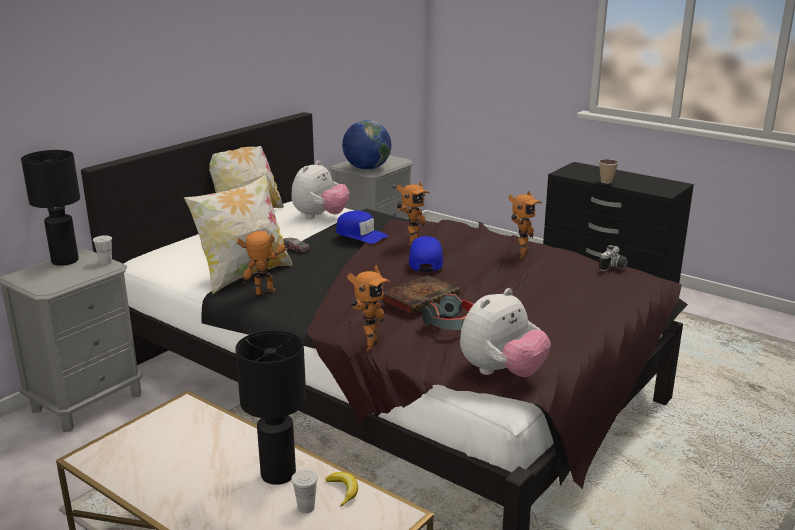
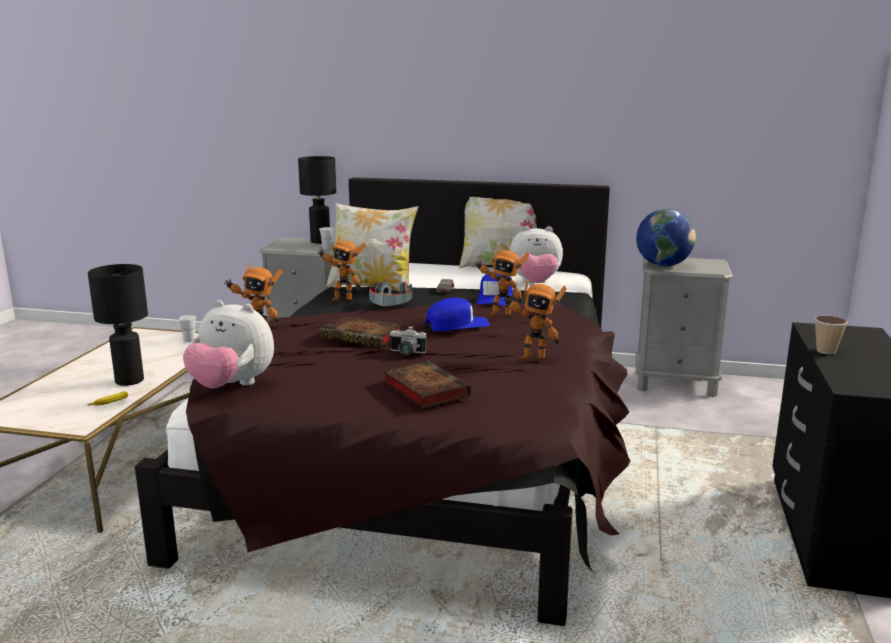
camera: 65 degrees right, 5 degrees down
(267, 294) = (342, 299): toy robot -> toy robot turned 150 degrees clockwise
(306, 507) = (88, 397): white cup -> white cup (189, 340)
(452, 324) = (317, 354): headphones -> headphones (390, 303)
(562, 299) = (423, 389): none -> book
(614, 267) = (557, 405): camera -> camera (406, 353)

